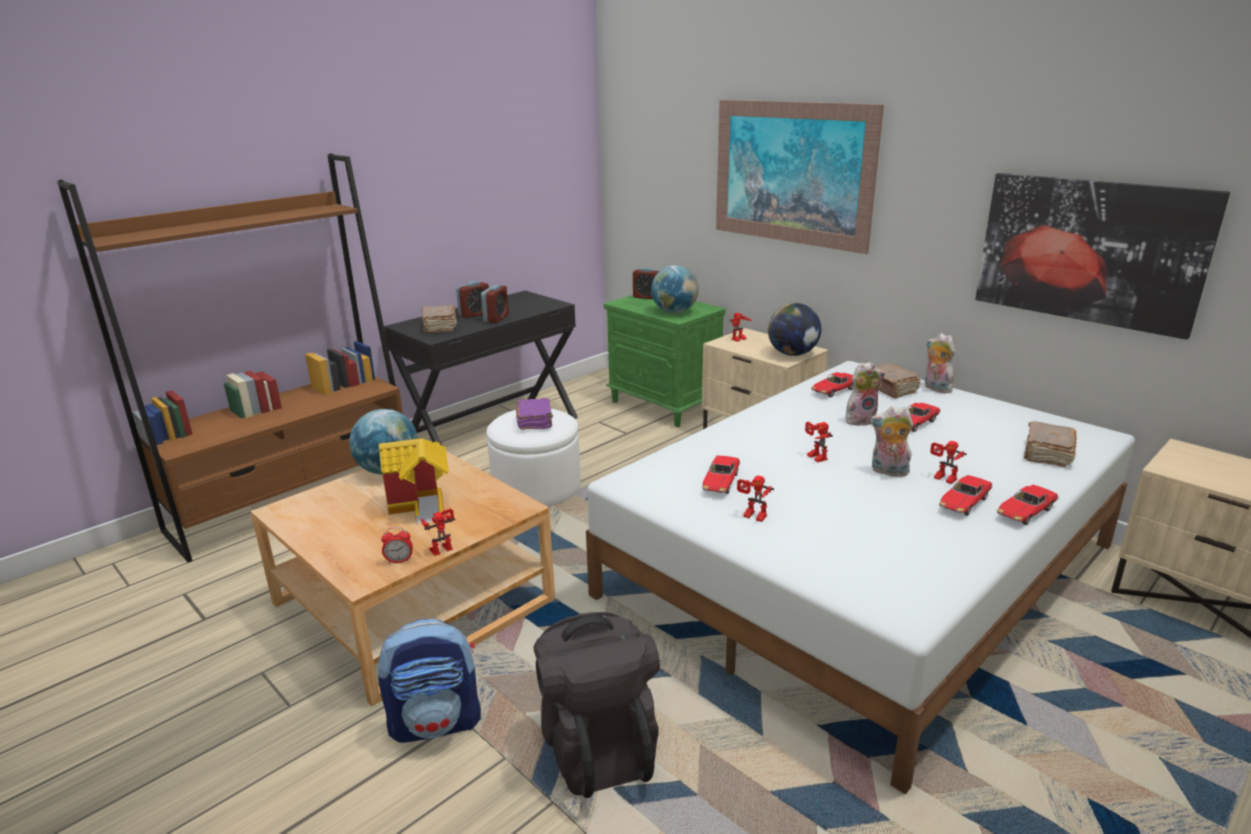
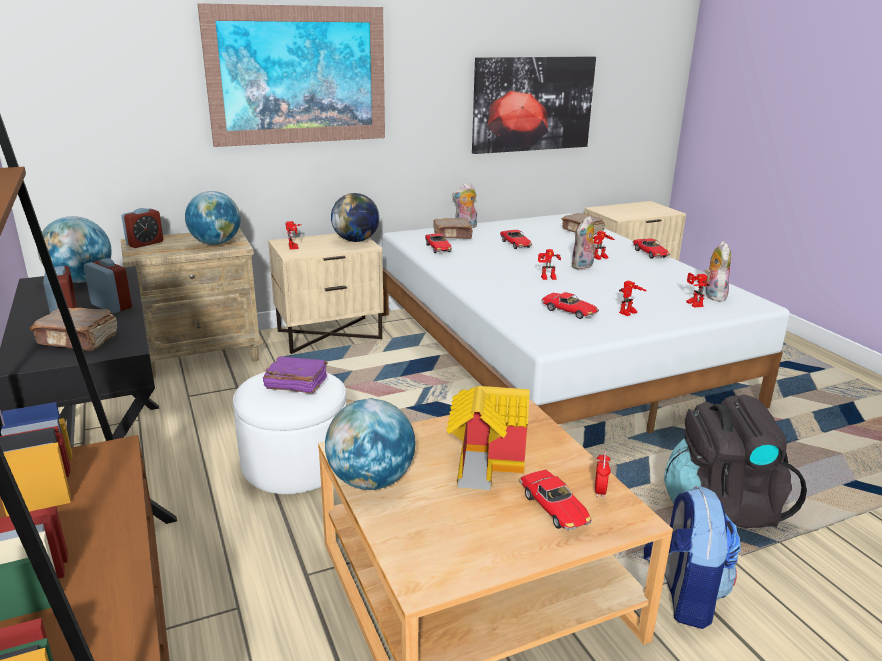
camera: 70 degrees left, 0 degrees up
(441, 547) = (581, 463): toy robot -> toy robot (692, 304)
(533, 301) = (81, 280): none -> globe
(664, 405) = (202, 355): green nightstand -> beige nightstand
(860, 420) = (497, 254): plush toy -> plush toy (713, 296)
(963, 503) = (633, 262): toy car -> toy car (554, 508)

